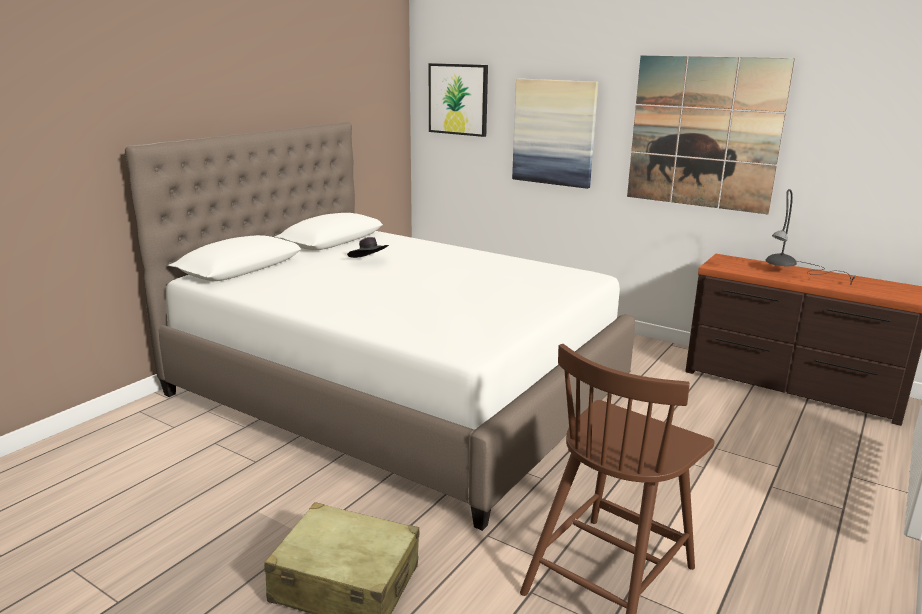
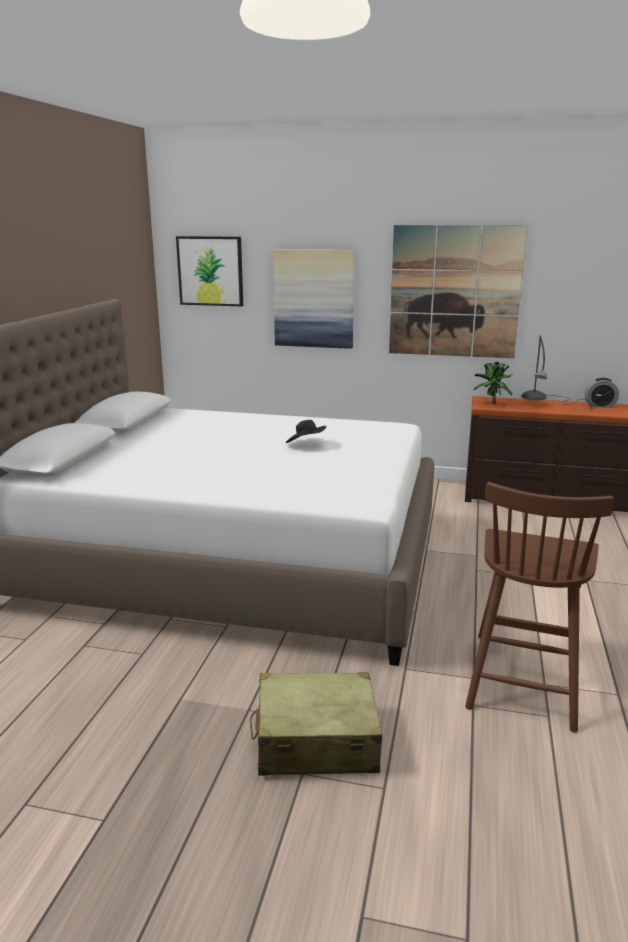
camera: 20 degrees left, 0 degrees up
(369, 261) = (187, 437): black hat -> black hat (306, 445)
(728, 265) = (492, 404): none -> potted plant
(867, 281) = (599, 405): none -> alarm clock

